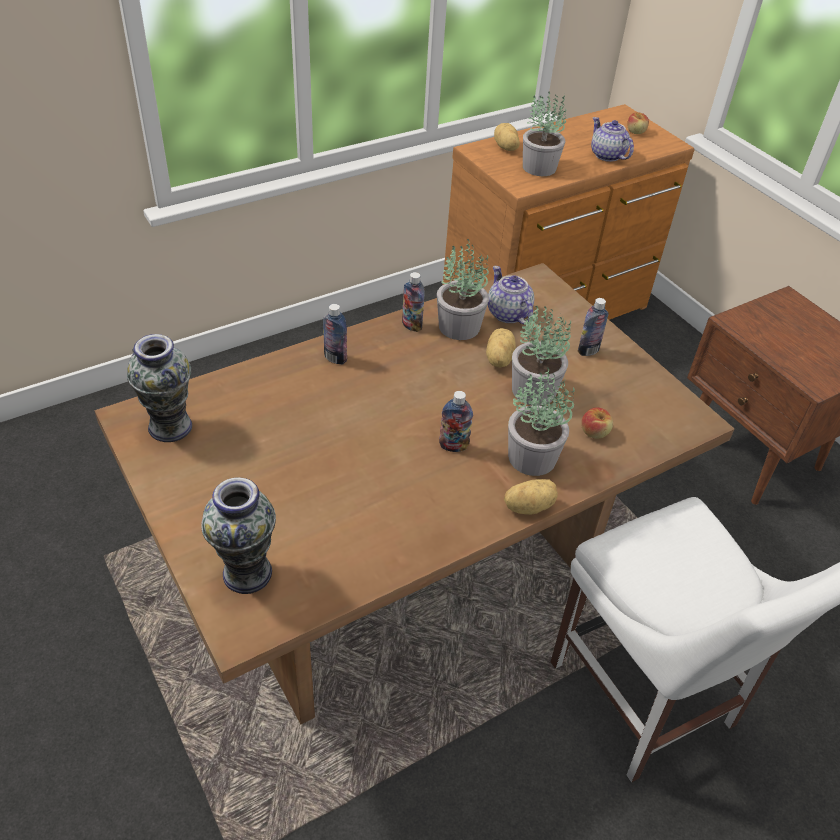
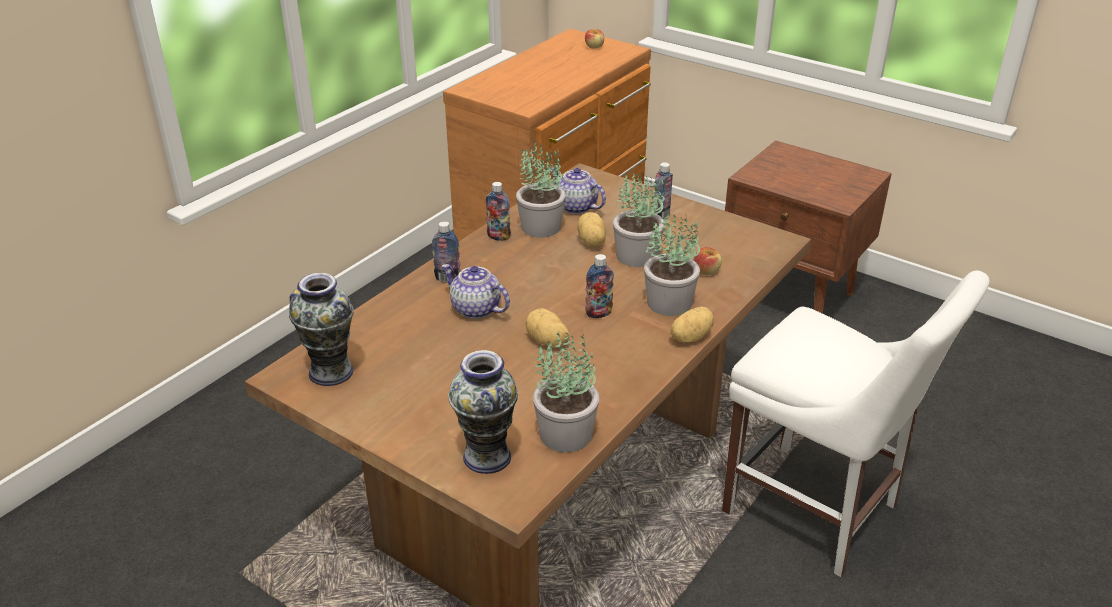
camera: 20 degrees left, 10 degrees down
(505, 148) = (490, 82): potato -> potato (547, 341)
(539, 167) = (531, 90): potted plant -> potted plant (565, 433)
(606, 155) = (582, 69): teapot -> teapot (475, 309)

